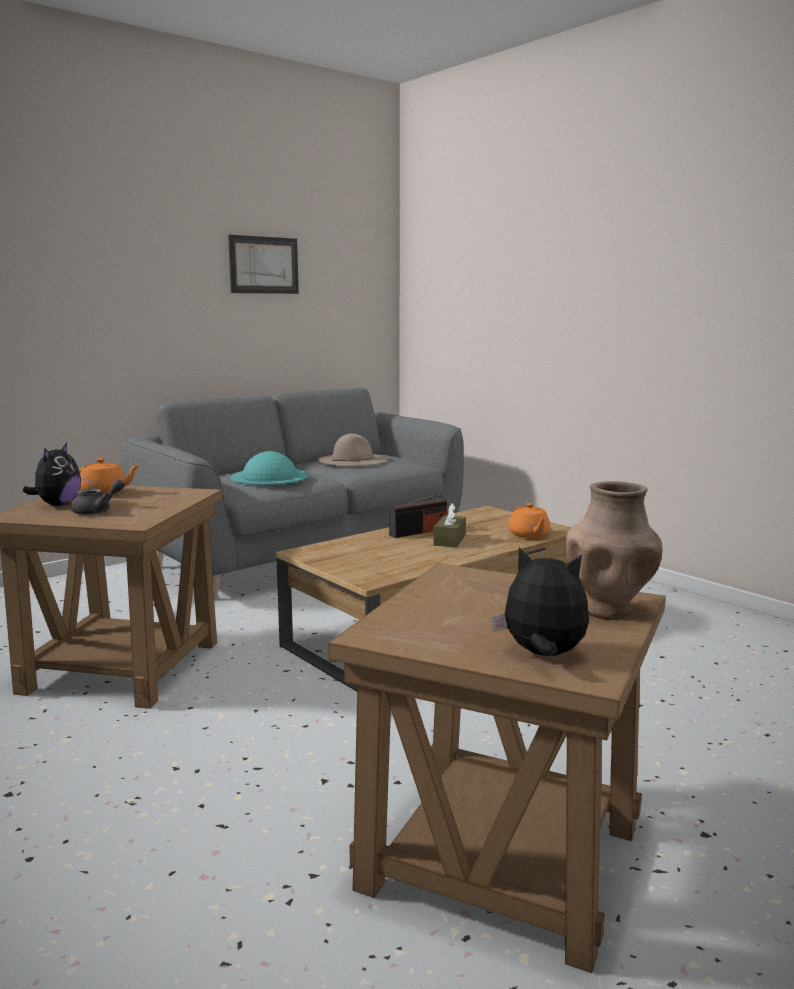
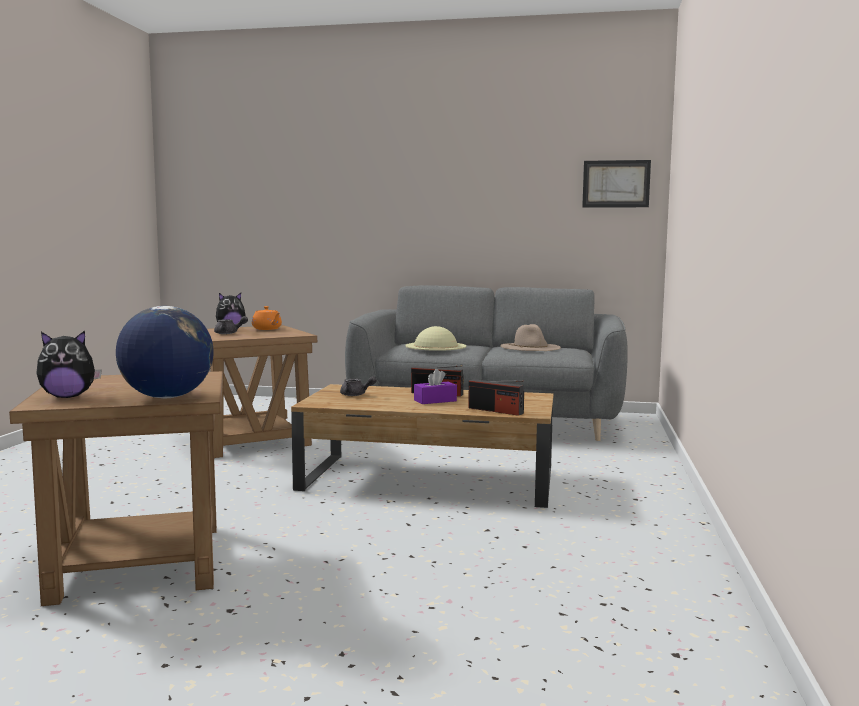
camera: 50 degrees right, 5 degrees down
(263, 265) = (516, 184): picture -> picture (616, 184)
(270, 476) = (435, 346): turquoise hat -> beige hat
(363, 556) = (356, 395): none -> grey teapot
(449, 540) = (435, 400): brown tissue box -> purple tissue box
(529, 535) = (495, 411): orange teapot -> radio
(543, 655) = (68, 397): plush toy -> plush toy turned 90 degrees clockwise
(609, 610) = (167, 397): brown vase -> globe

